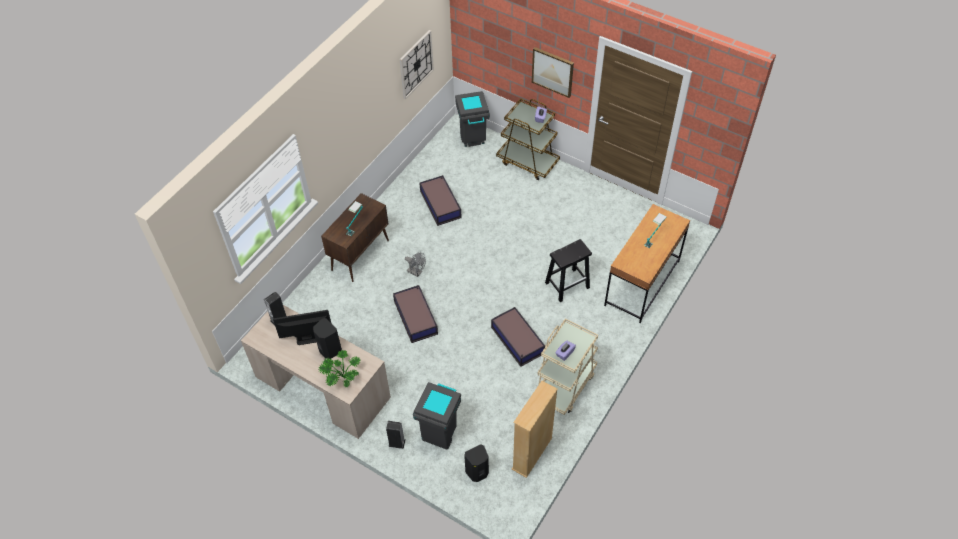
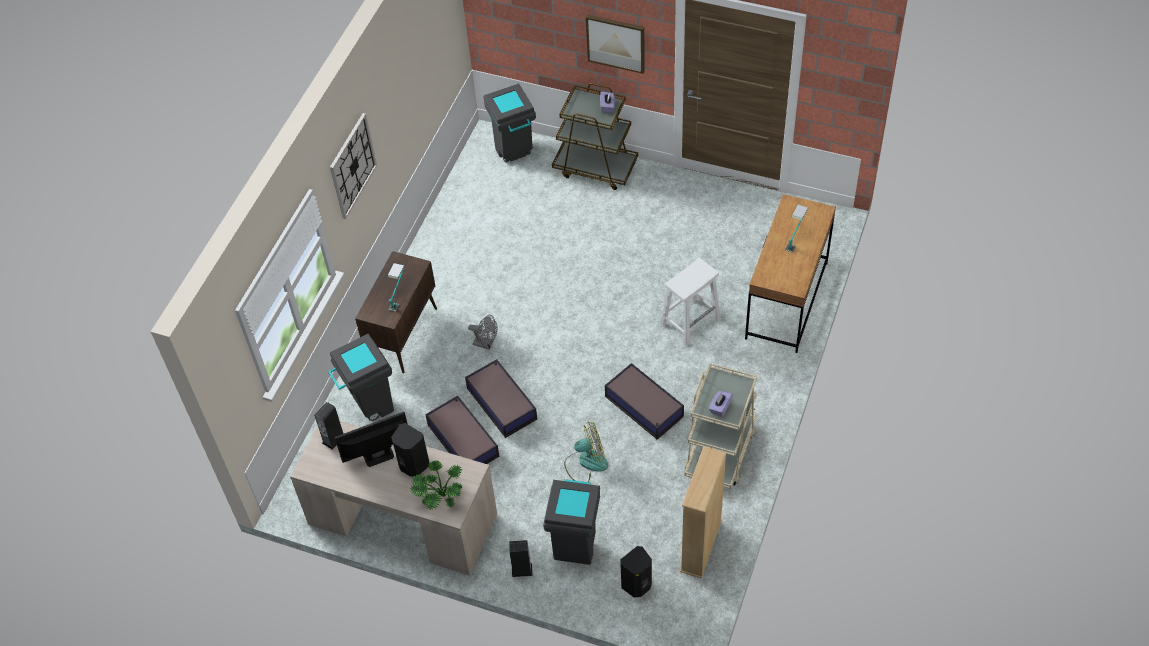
camera: 10 degrees left, 0 degrees up
(322, 302) = (370, 407): none -> grey trash can
(416, 64) = (431, 64): wall clock -> wall clock (352, 165)
(440, 204) = (493, 246): storage box -> storage box (463, 439)
(464, 373) = (586, 463): none -> fan
(567, 284) = (690, 321): black stool -> white stool

